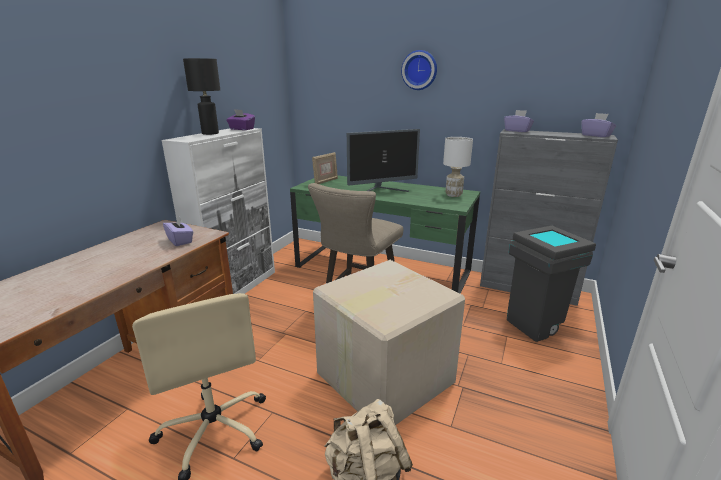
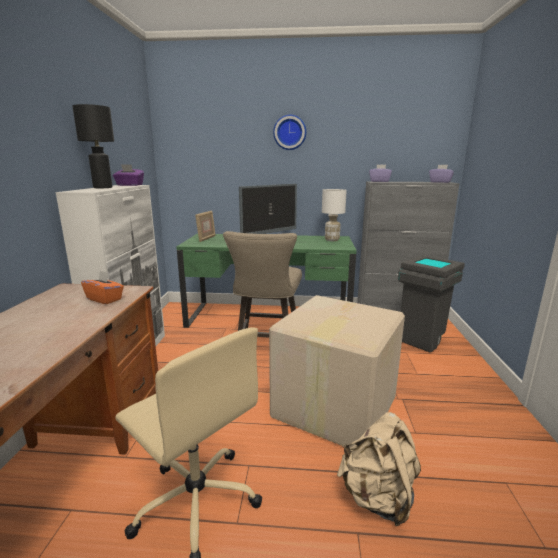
camera: 20 degrees left, 5 degrees down
(180, 241) = (105, 299): purple tissue box -> orange tissue box

